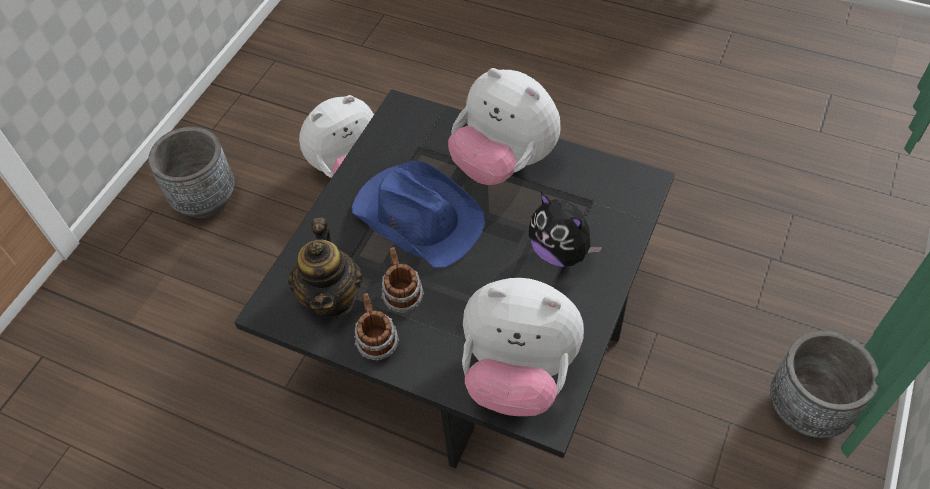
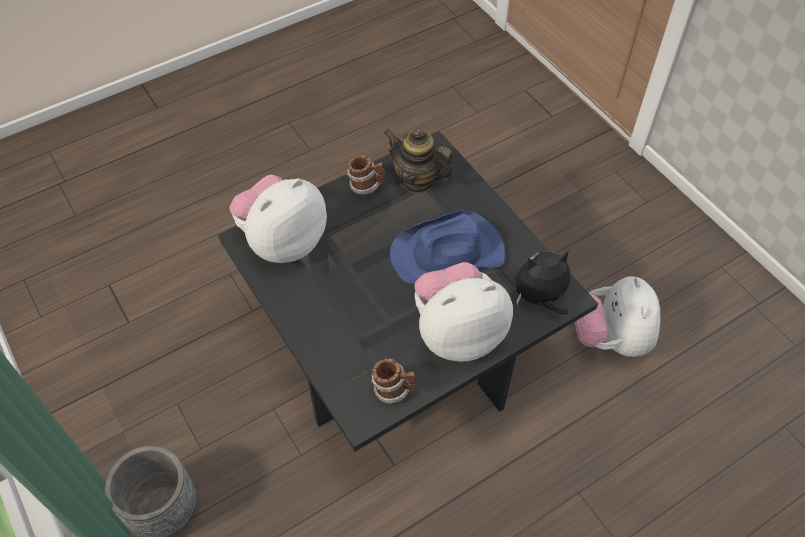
camera: 120 degrees right, 0 degrees up
(205, 199) = (639, 235): grey planter -> none
(402, 295) = (389, 214): mug -> mug (394, 390)
(561, 252) = (347, 318): plush toy -> plush toy (539, 298)

